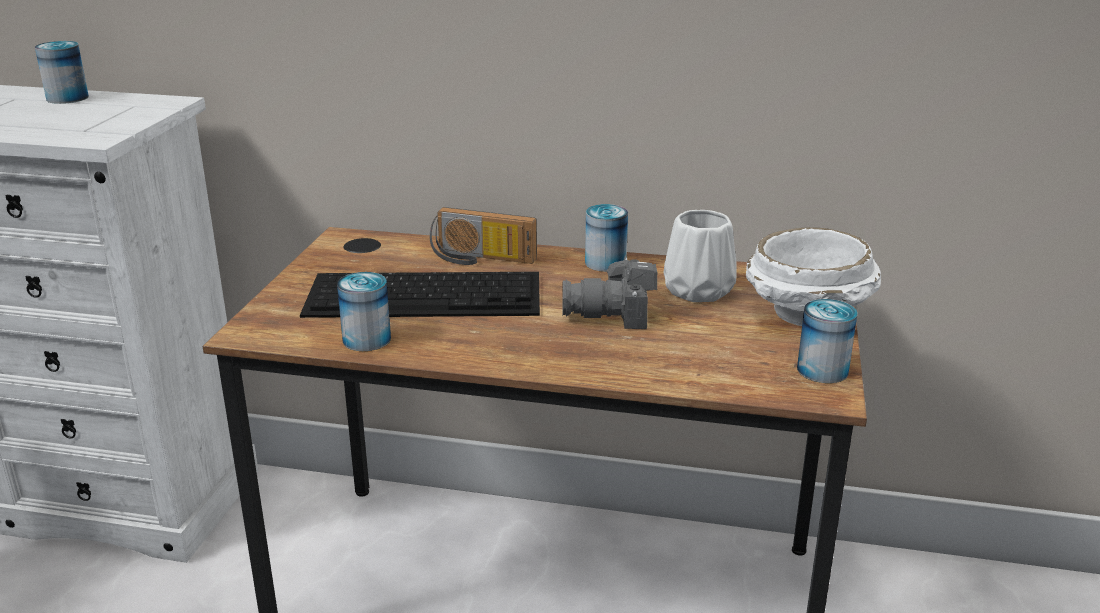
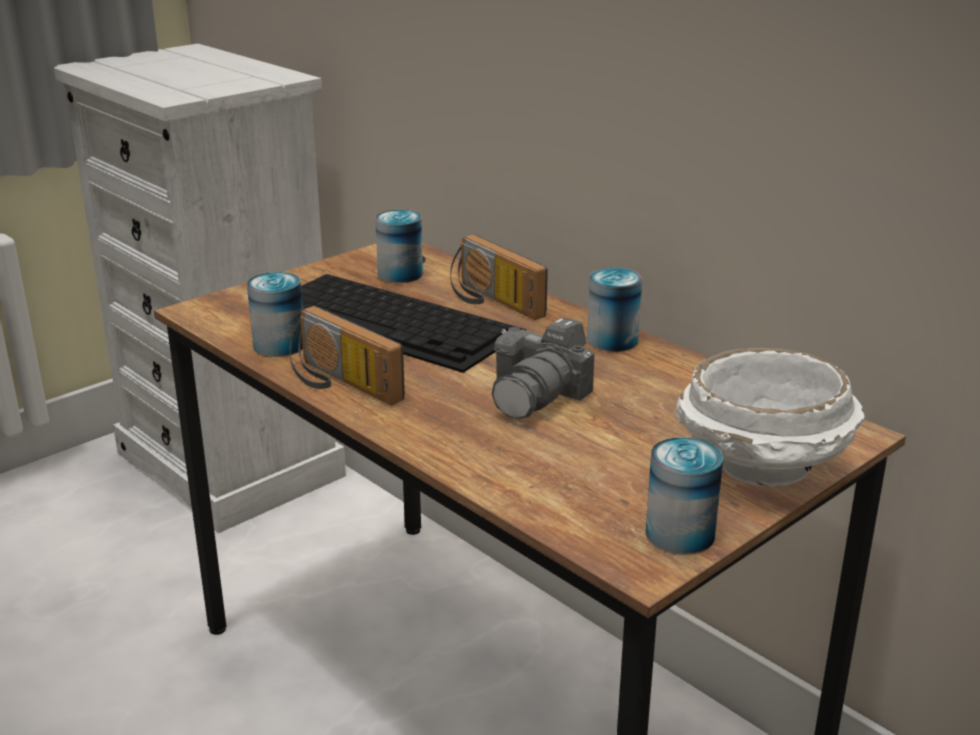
camera: 35 degrees right, 0 degrees up
(67, 98) = (220, 61): can -> can (400, 274)
(462, 352) = (339, 384): none -> radio
(614, 314) = (539, 395): camera -> camera turned 90 degrees counterclockwise
(697, 291) = (668, 400): white vase -> none

